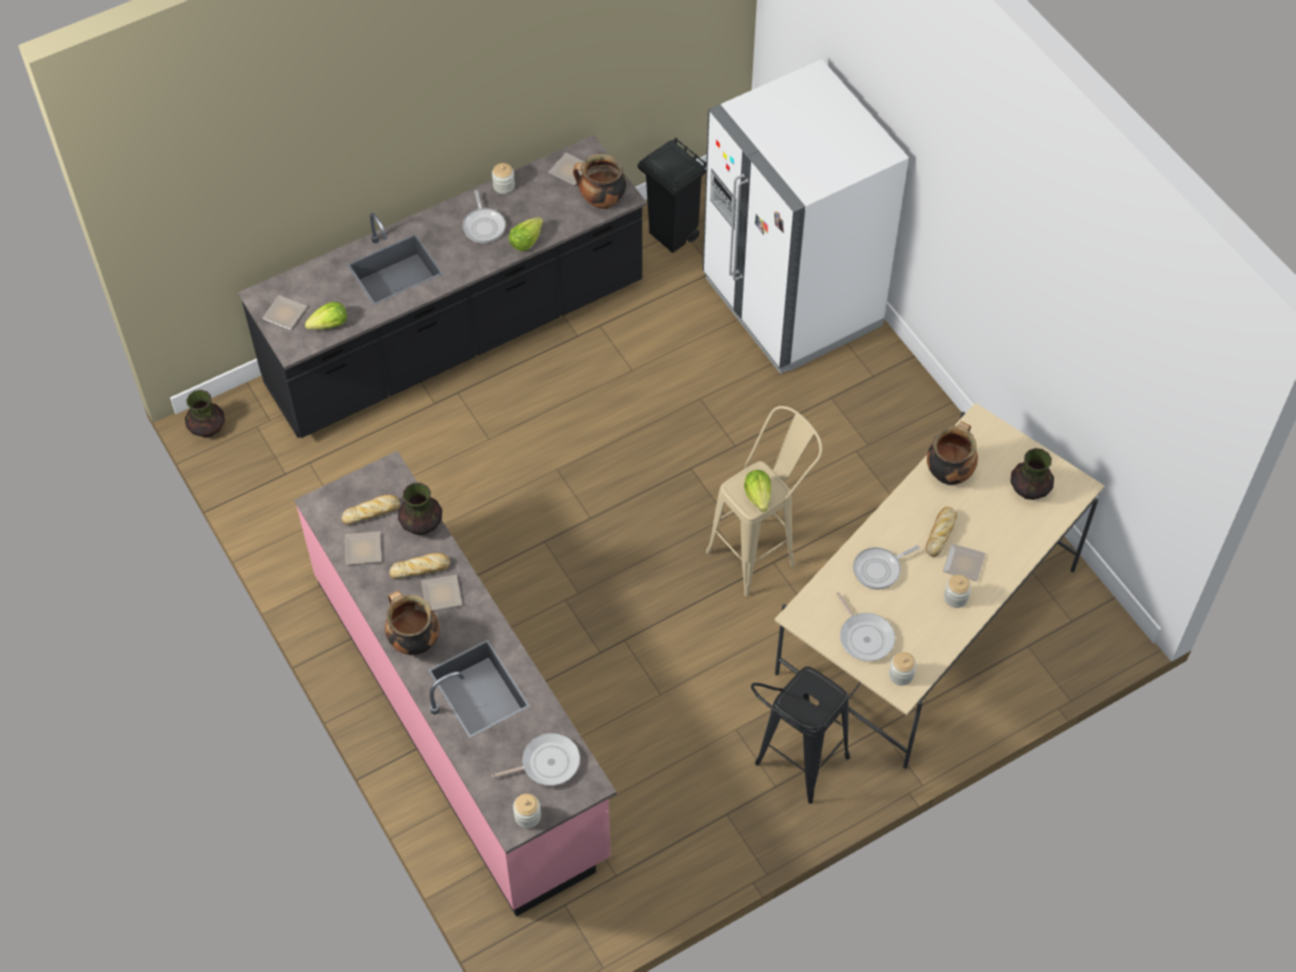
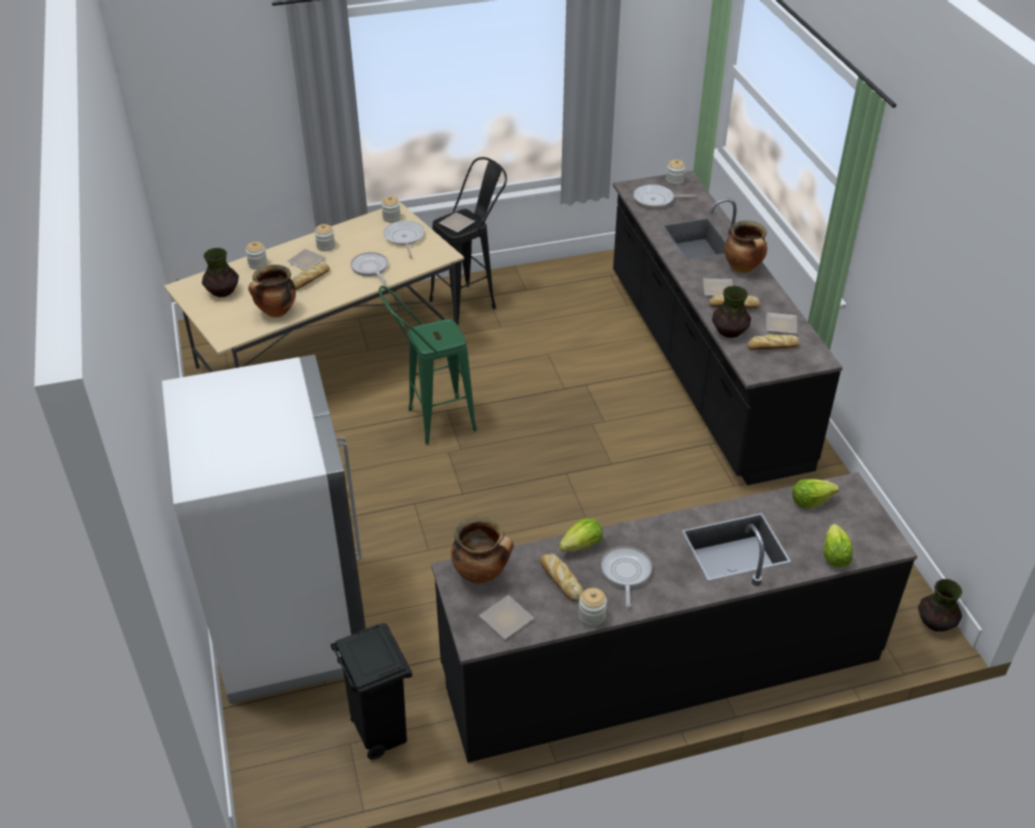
camera: 165 degrees left, 15 degrees down
(284, 312) = (861, 523): plate -> plate (457, 225)
(461, 716) = (702, 367): pink counter -> black counter
(536, 209) = (560, 579): none -> bread
(758, 496) = (437, 330): lettuce -> lettuce (834, 556)
(761, 551) = (431, 423): beige stool -> green stool
(879, 569) = (370, 268): frying pan -> frying pan turned 105 degrees counterclockwise
(1019, 545) = (257, 264): none -> jar

